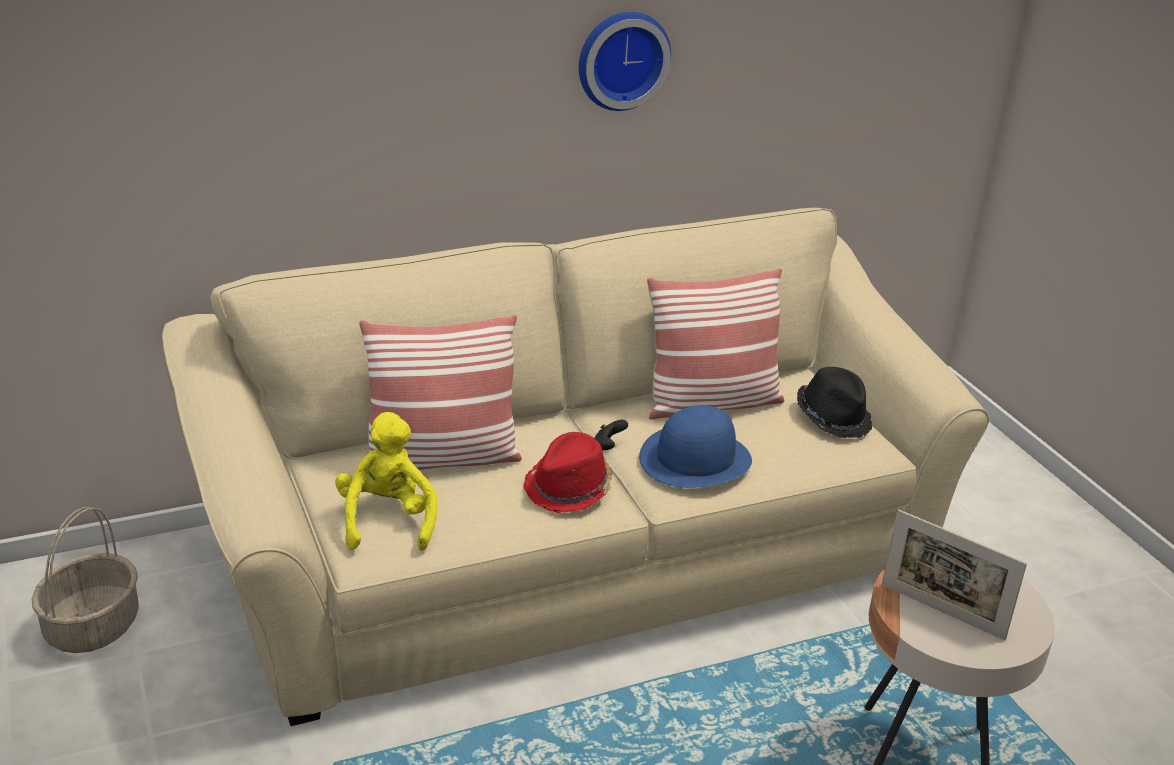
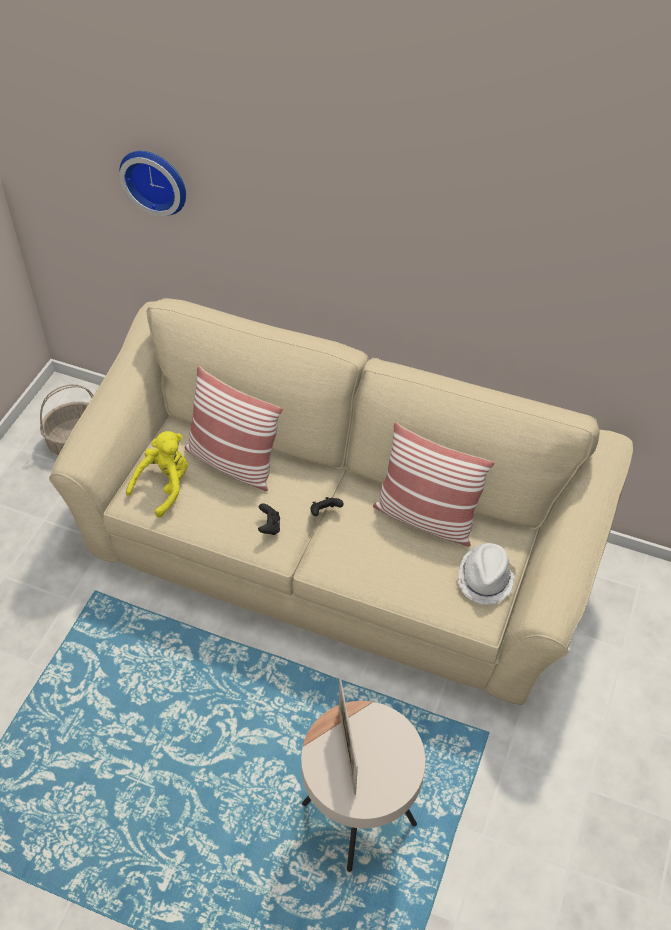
camera: 45 degrees right, 20 degrees up
(569, 488) = (269, 526): red hat -> black game controller
(621, 59) = (457, 258): wall clock -> wall clock (156, 180)
(695, 459) = (360, 552): blue hat -> none
(833, 418) = (486, 578): black hat -> white hat

